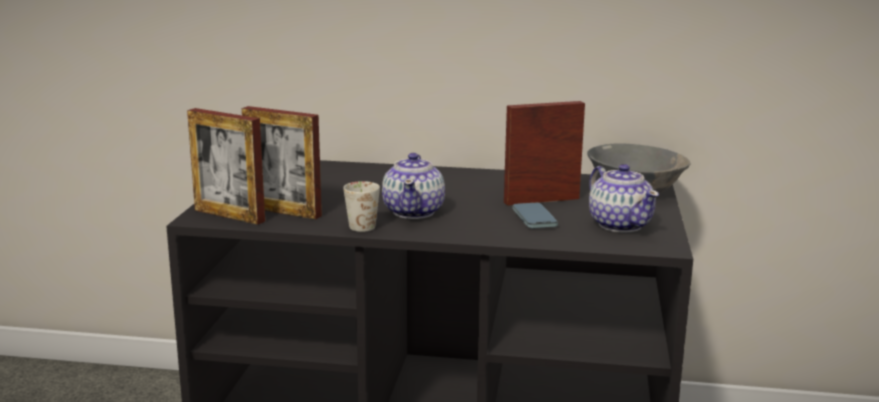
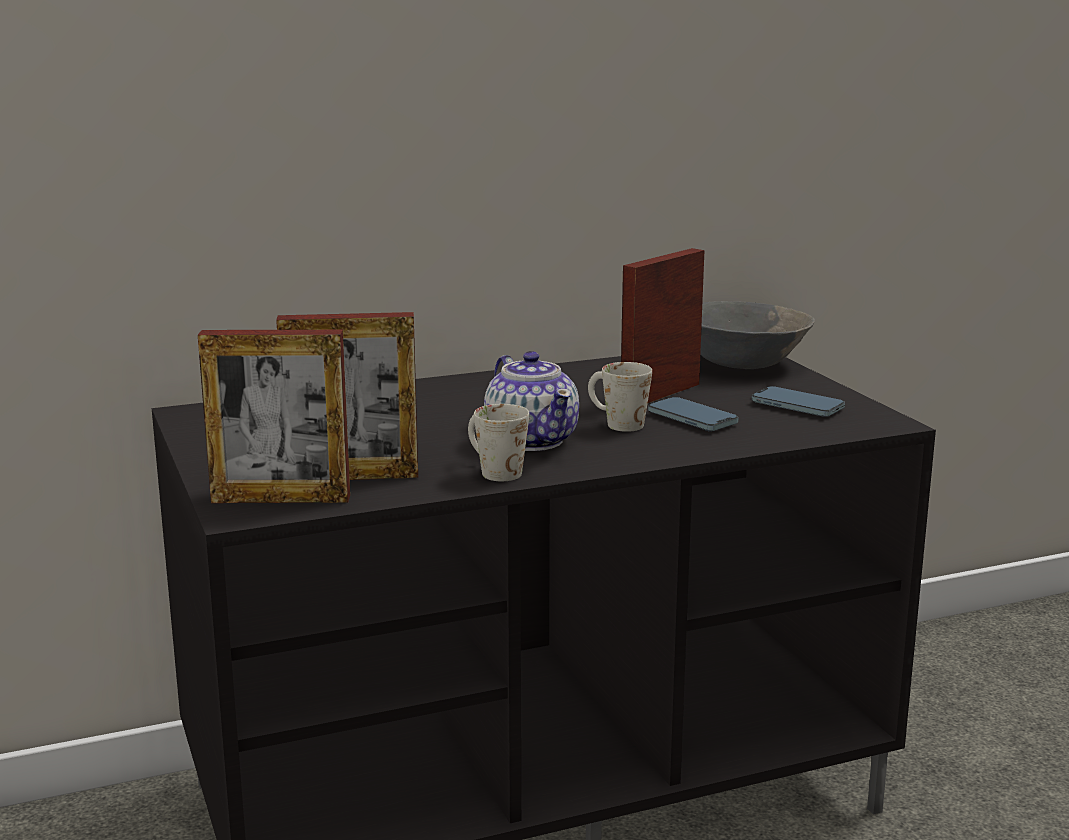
camera: 30 degrees left, 0 degrees up
(481, 212) = (615, 423): none -> white mug
(620, 224) = (797, 406): teapot -> phone

